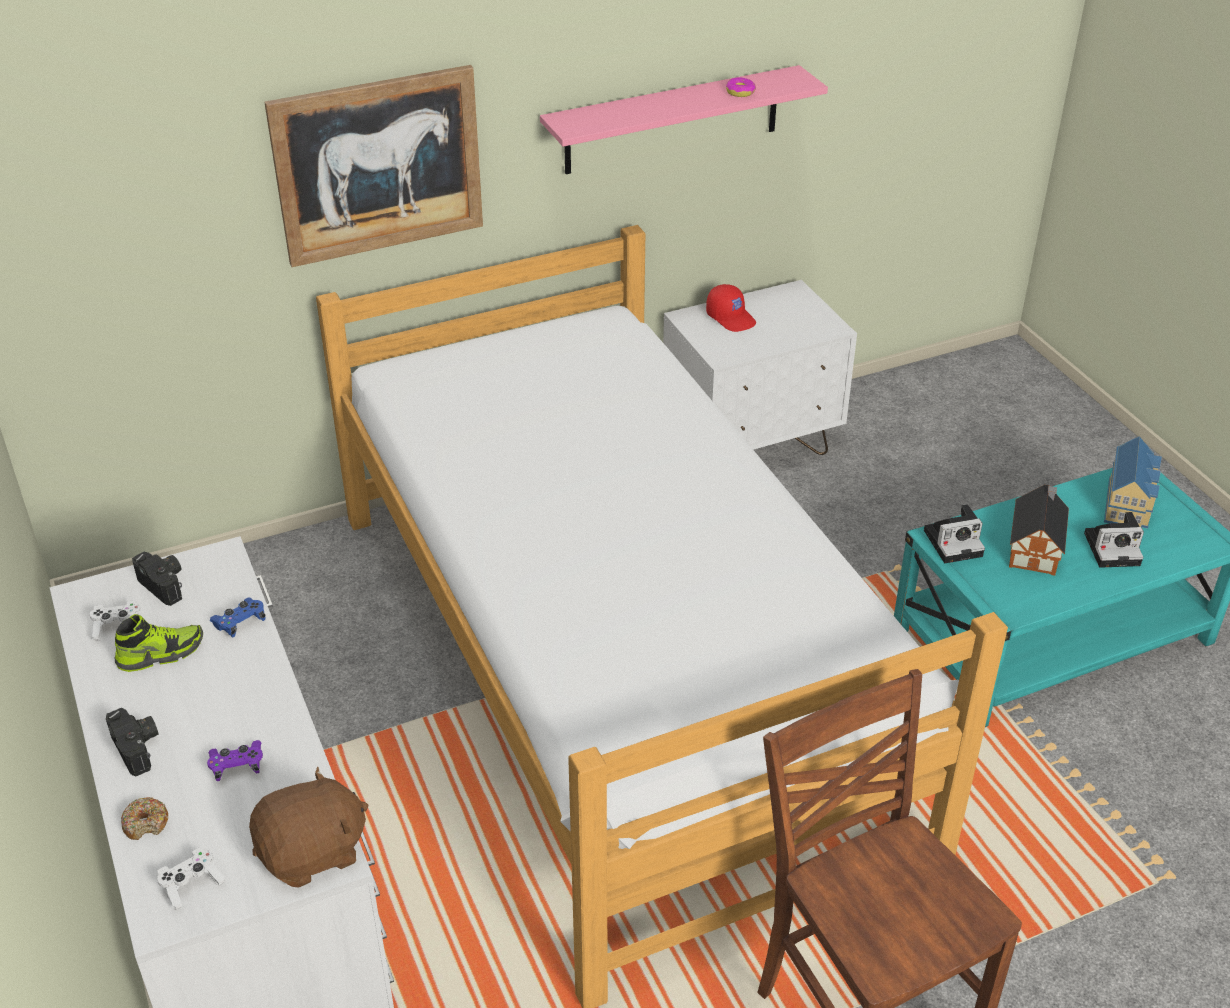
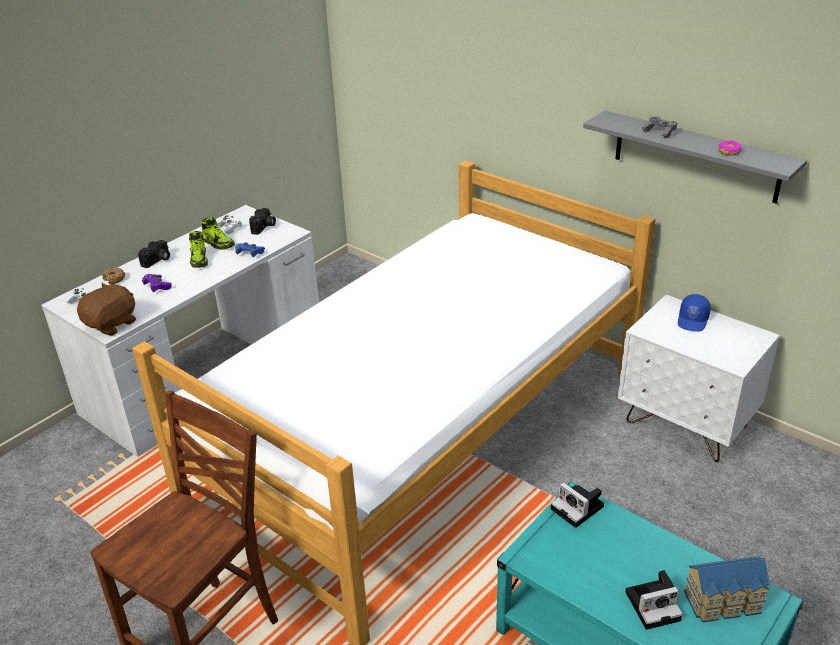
camera: 65 degrees right, 5 degrees down
(194, 690) = (199, 259): none -> shoe
(313, 853) = (112, 324): brown plush toy -> brown plush toy turned 90 degrees counterclockwise
(378, 166) = (509, 99): picture -> none
(646, 108) = (659, 132): none -> grey game controller
(672, 120) = (696, 156): pink shelf -> grey shelf
(731, 317) = (693, 320): red cap -> blue cap
(1035, 547) = (613, 555): toy house -> none
(1114, 548) = (654, 605): camera -> camera turned 75 degrees counterclockwise

